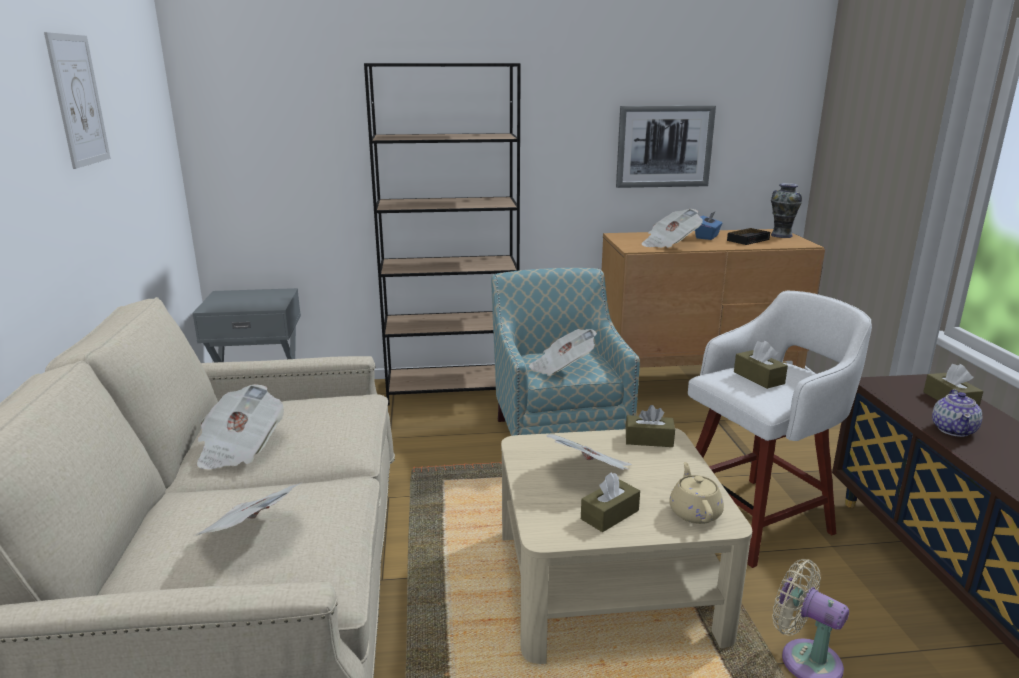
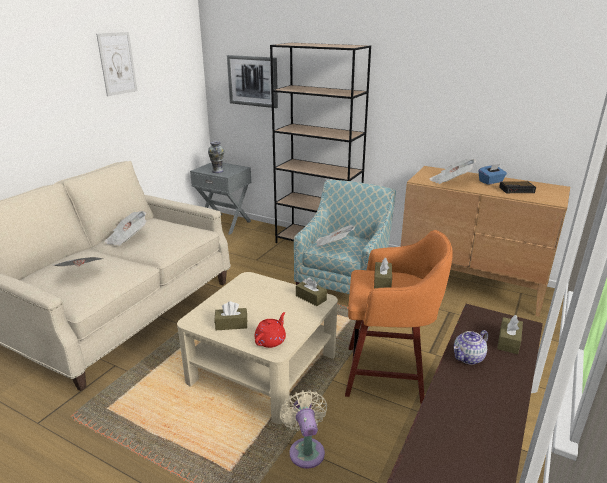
camera: 35 degrees right, 5 degrees up
(591, 473) = (255, 302): newspaper -> none
(664, 146) = (475, 110): picture -> picture (253, 81)
(694, 512) = (271, 340): beige teapot -> red teapot
(757, 518) = (387, 374): white stool -> orange stool
(781, 235) = (553, 192): vase -> vase (217, 171)

